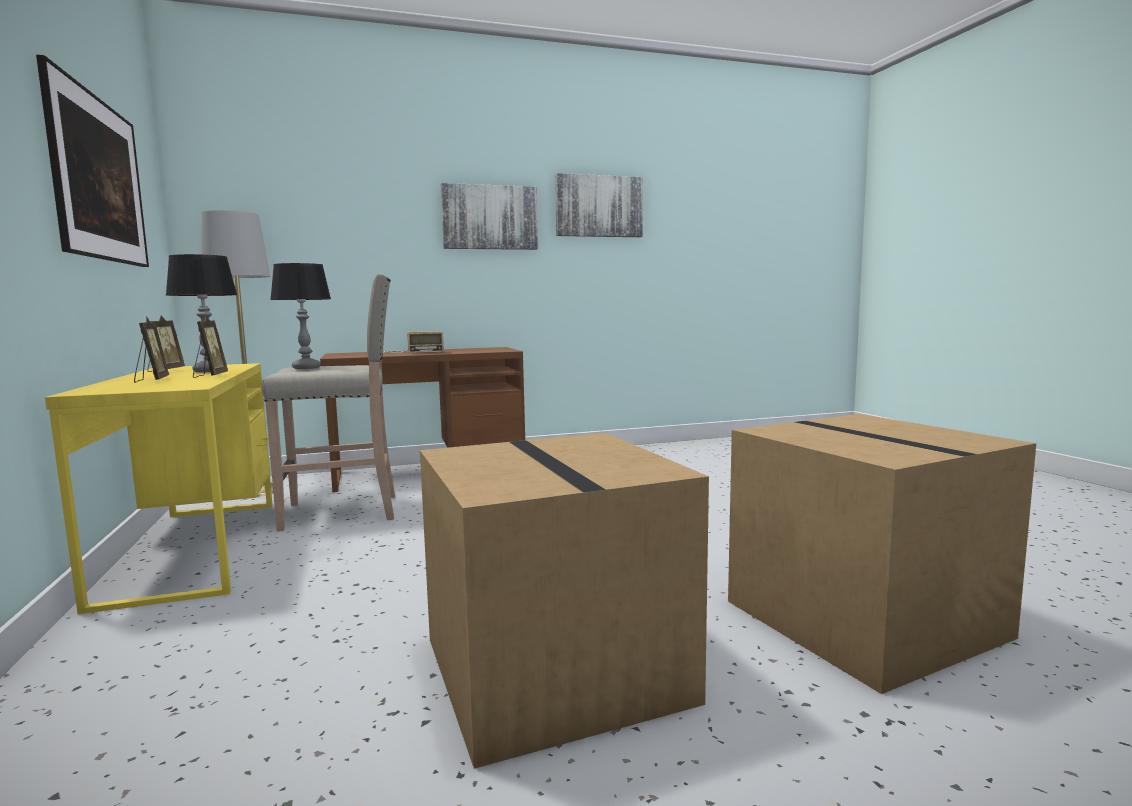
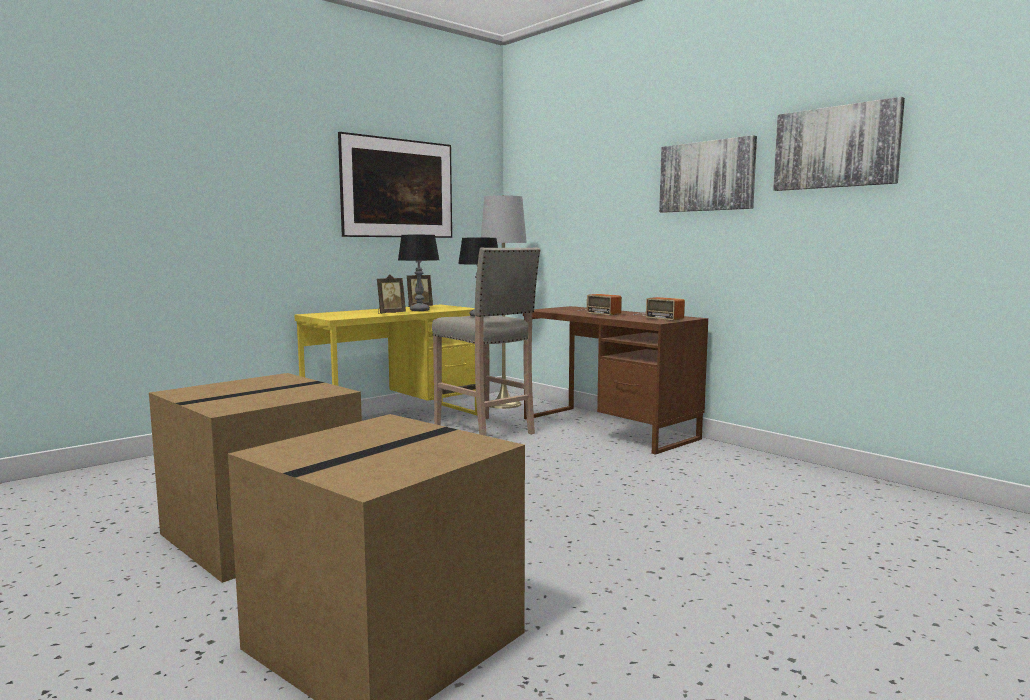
camera: 65 degrees right, 0 degrees up
(151, 380) = (364, 312): picture frame -> none
(476, 349) = (657, 317): none -> radio

